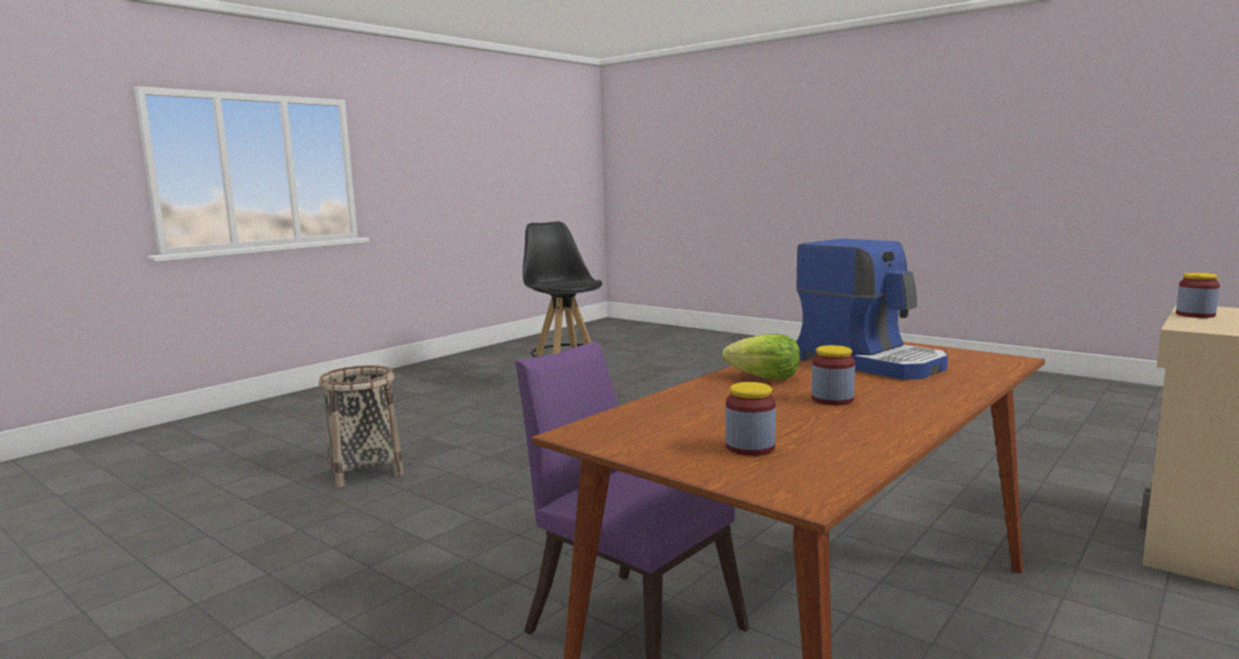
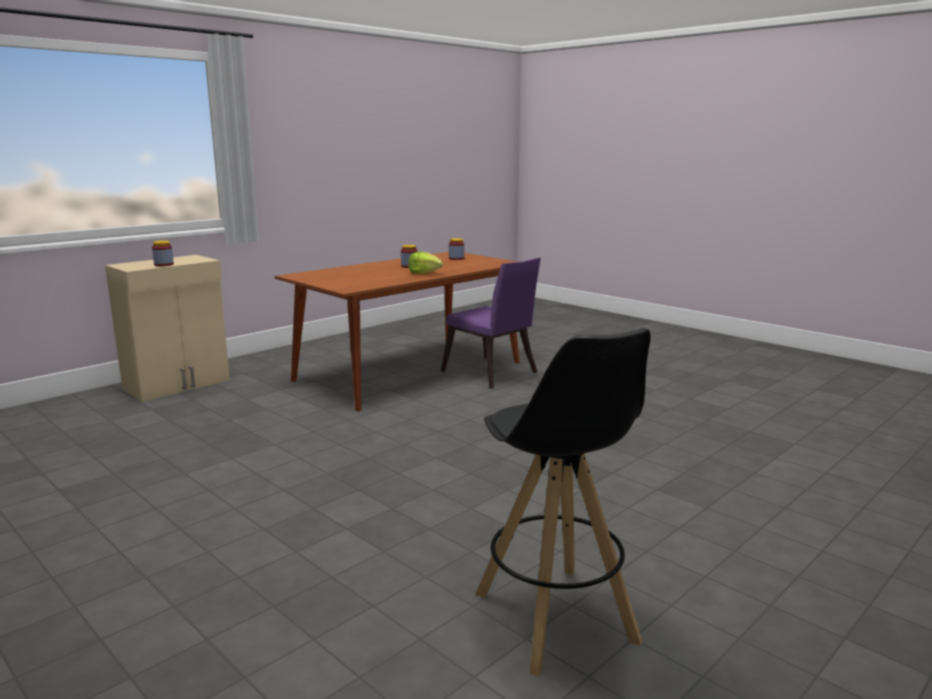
camera: 175 degrees left, 5 degrees up
(365, 470) = (723, 464): basket -> none
(870, 362) = (361, 277): coffee machine -> none

